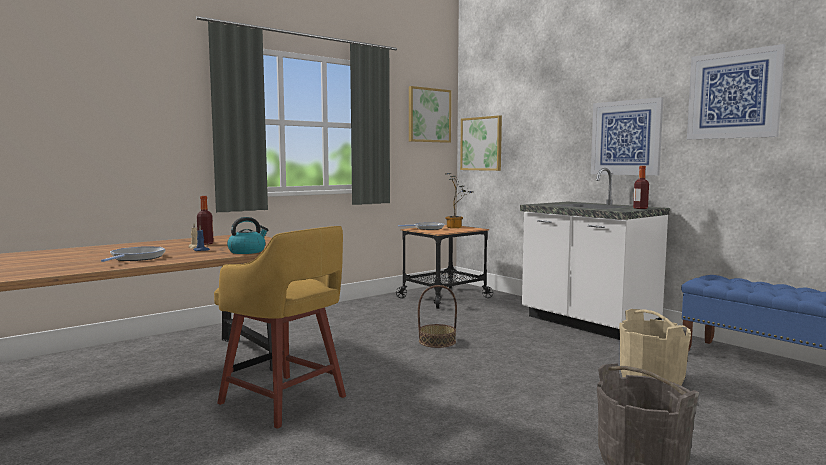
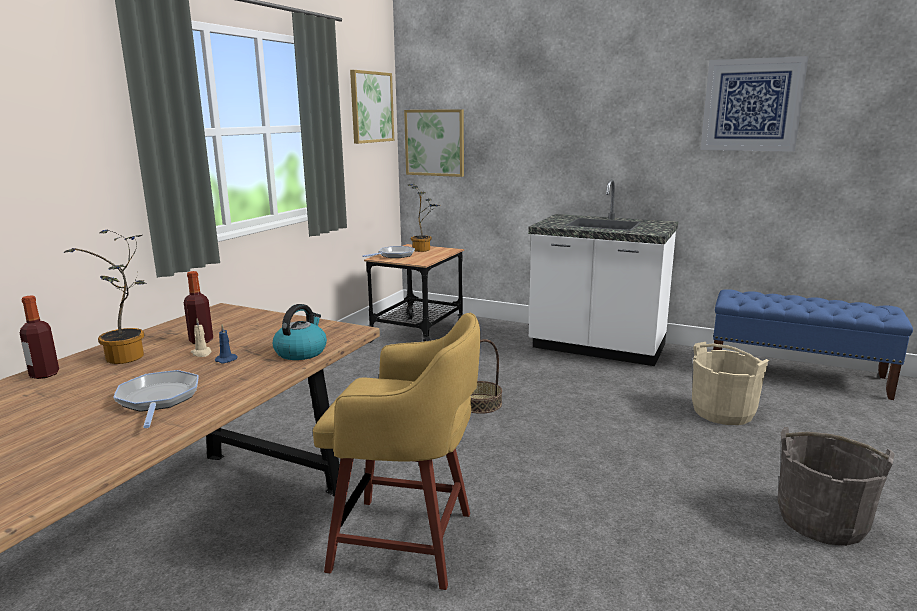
camera: 25 degrees left, 10 degrees up
(155, 245) = (128, 359): none -> potted plant
(626, 137) = (628, 144): picture -> none
(640, 208) = (659, 226): bottle -> bottle (44, 374)

